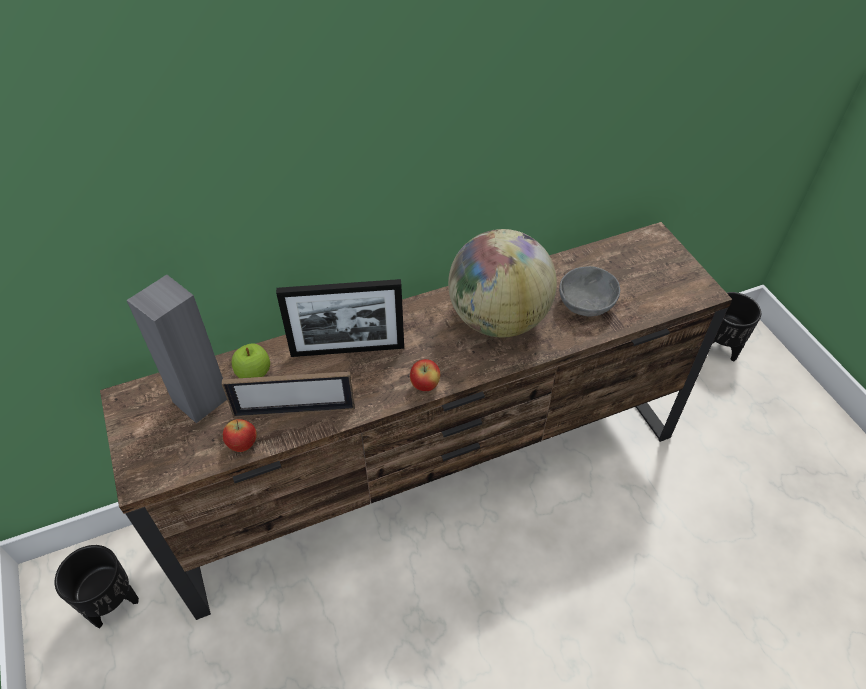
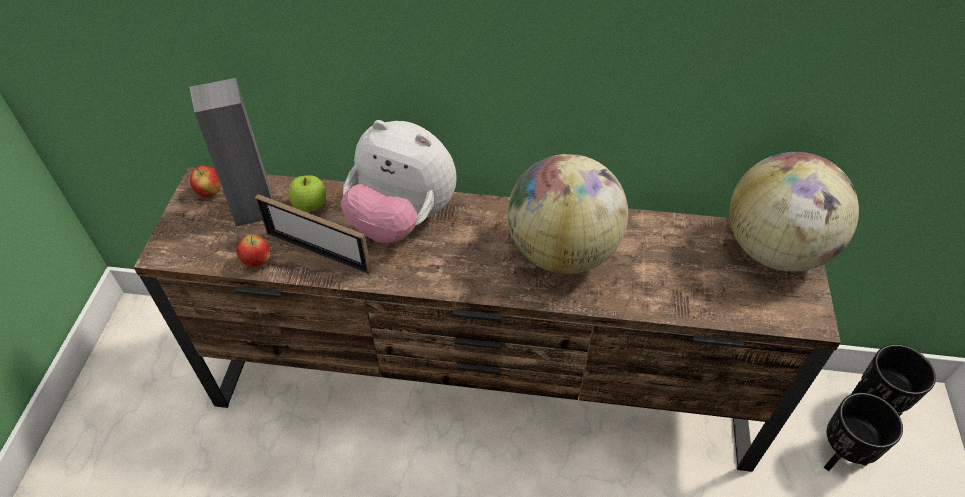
camera: 30 degrees right, 0 degrees up
(113, 603) = (166, 359): black planter -> black planter (840, 453)
(347, 350) = (402, 219): picture frame -> plush toy
(425, 385) = (446, 283): apple -> apple (210, 192)
(587, 305) = (664, 277): grey bowl -> none
(646, 251) = (774, 249): none -> globe

